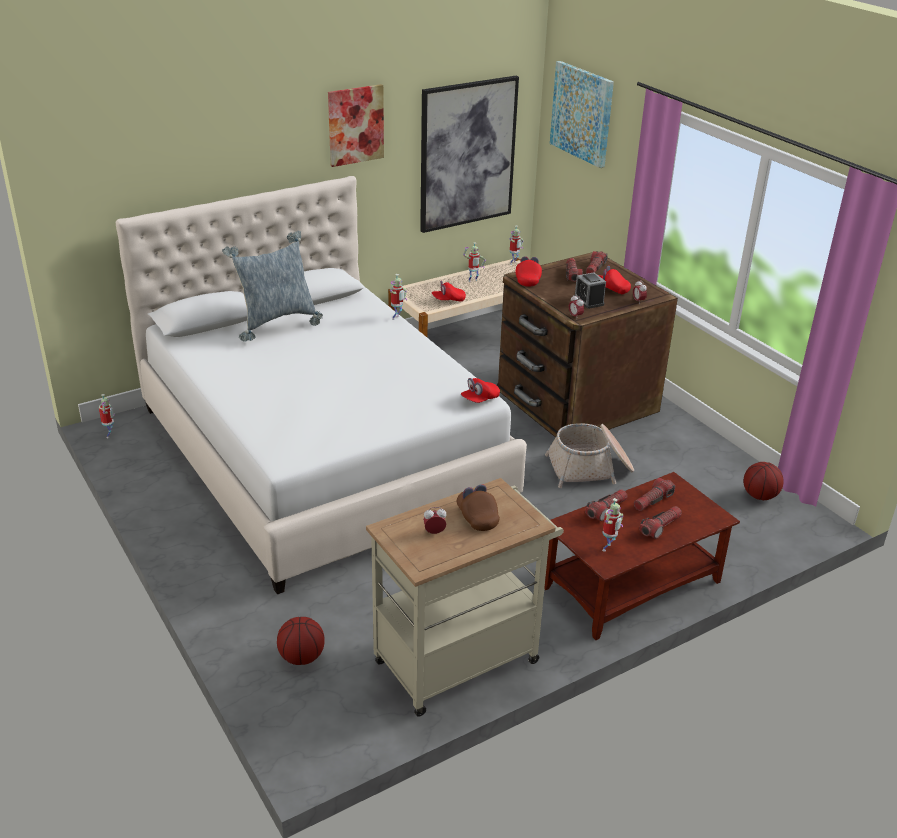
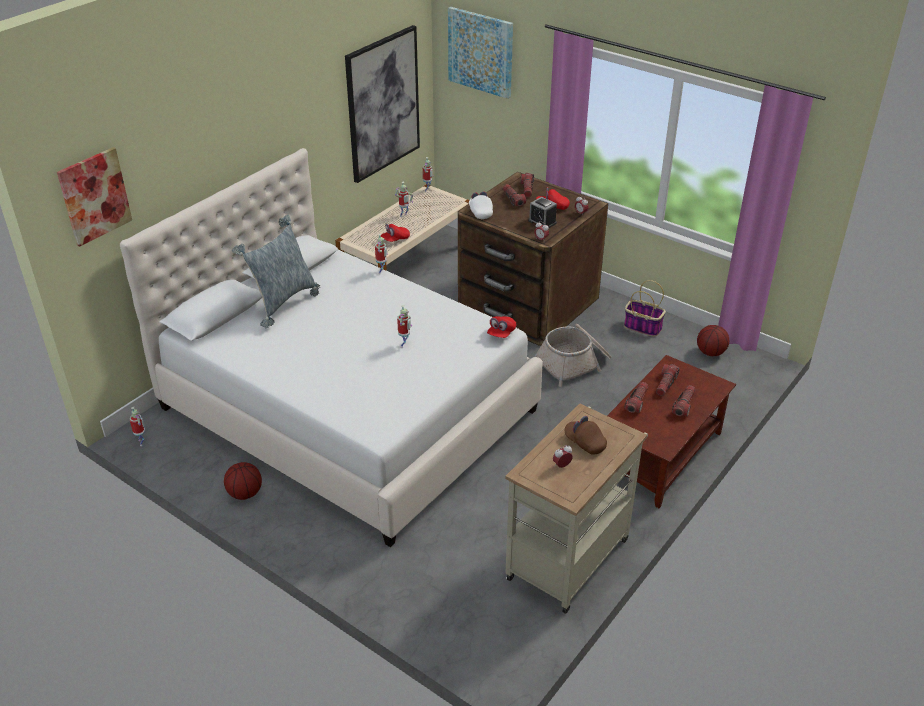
camera: 20 degrees left, 5 degrees up
(301, 657) = (444, 595): basketball -> basketball (244, 493)
(355, 125) = (297, 101): picture -> picture (94, 196)
(528, 279) = (480, 212): red cap -> white cap
(608, 548) = (657, 434): toy robot -> toy robot (404, 345)
(692, 451) = (641, 327): none -> basket

